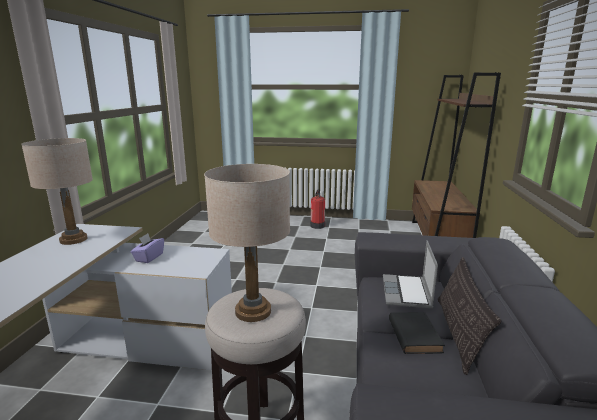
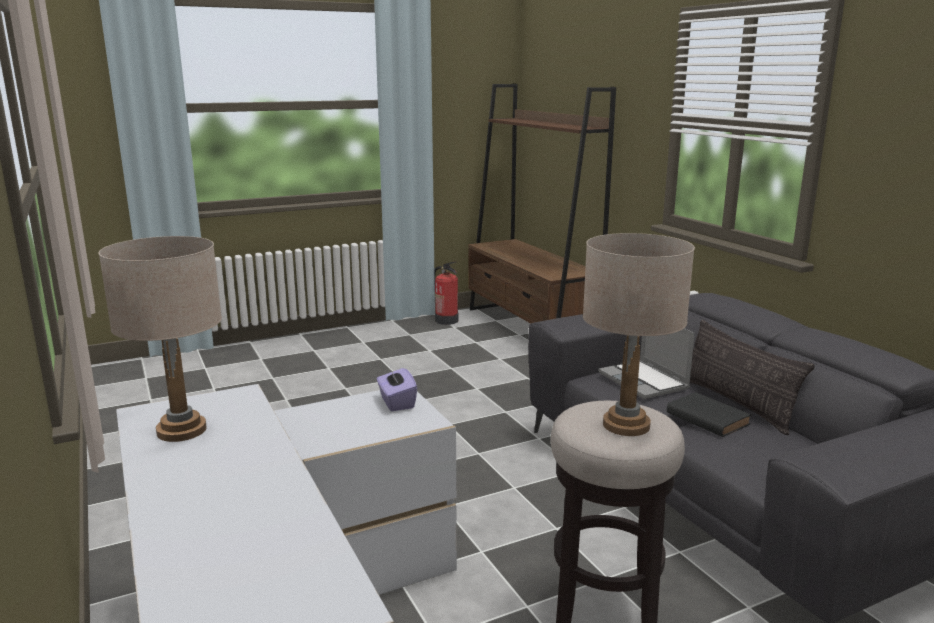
camera: 35 degrees left, 0 degrees up
(149, 257) = (315, 427): purple tissue box -> purple tissue box (396, 402)
(317, 226) = (343, 344): fire extinguisher -> fire extinguisher (446, 320)

